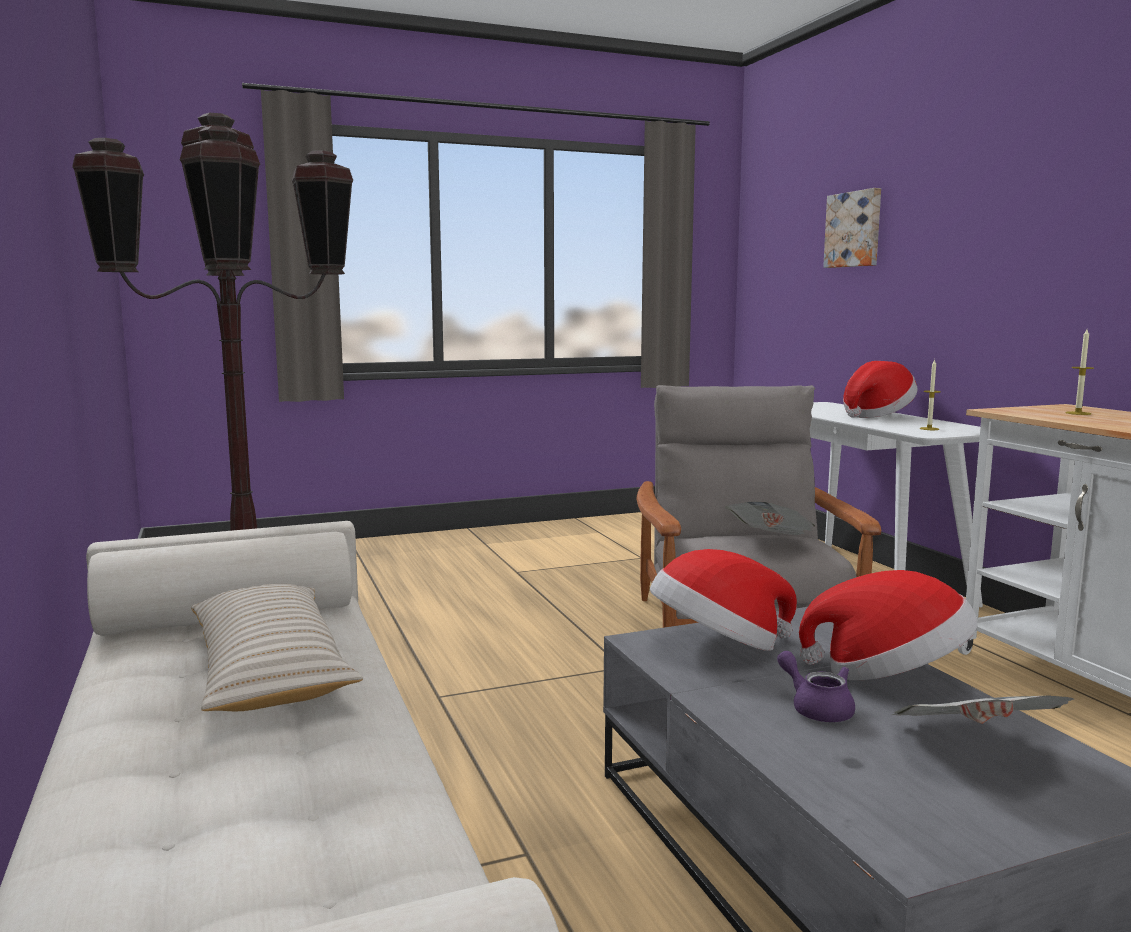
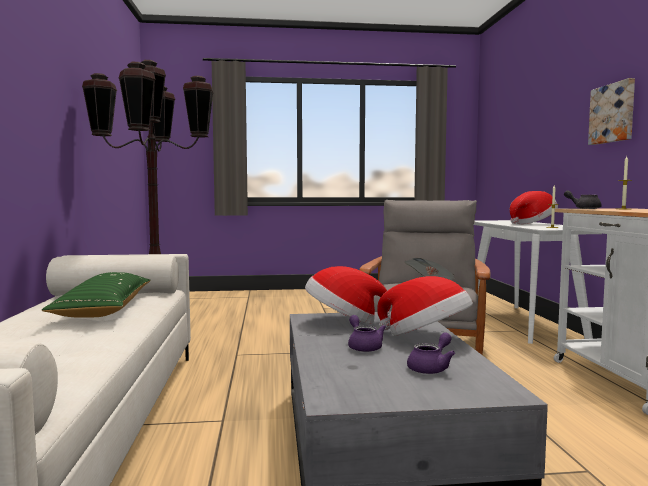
camera: 15 degrees right, 5 degrees down
(269, 670) = (104, 309): beige pillow -> green pillow
(854, 229) = (529, 117): picture -> picture (613, 113)
(973, 748) = (431, 368): newspaper -> purple teapot
(1014, 410) = (584, 208): none -> grey teapot

